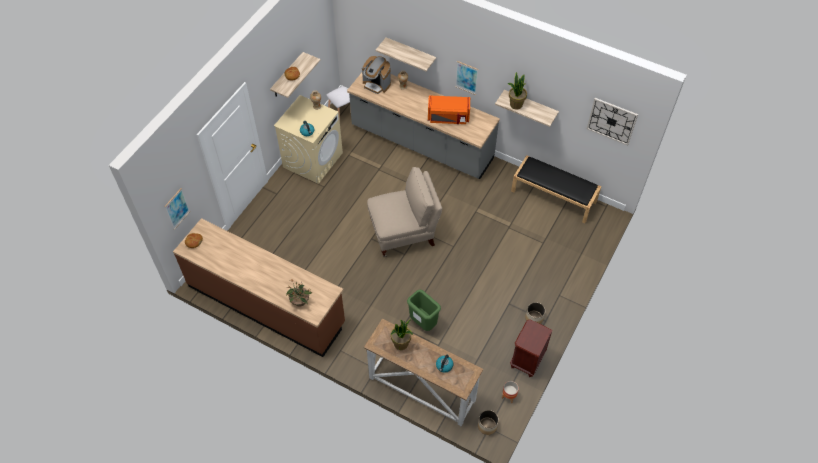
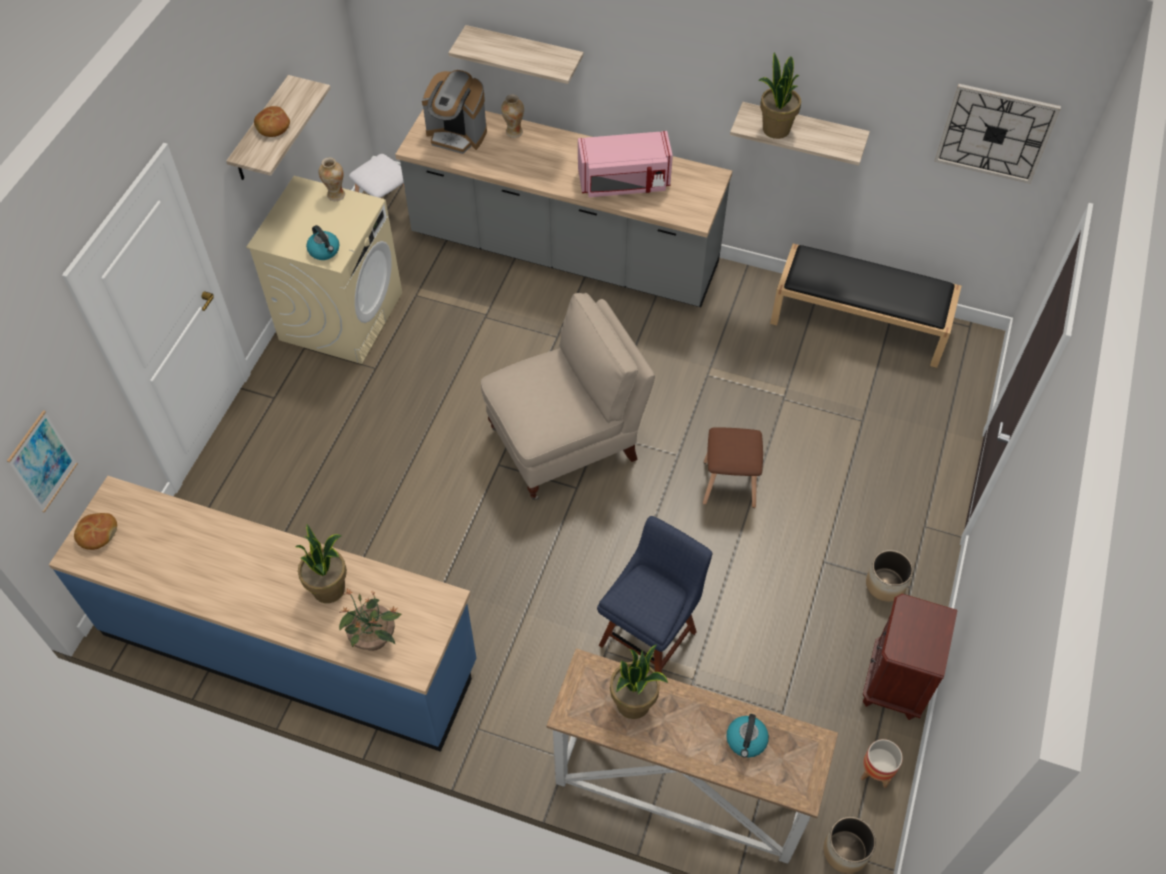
camera: 10 degrees left, 0 degrees up
(266, 304) = (290, 648): brown counter -> blue counter
(285, 278) = (329, 588): none -> potted plant
(423, 323) = (650, 634): green trash can -> blue chair
(448, 117) = (624, 182): orange microwave -> pink microwave
(466, 77) = (655, 89): picture -> none
(474, 263) = (730, 485): none -> brown stool

